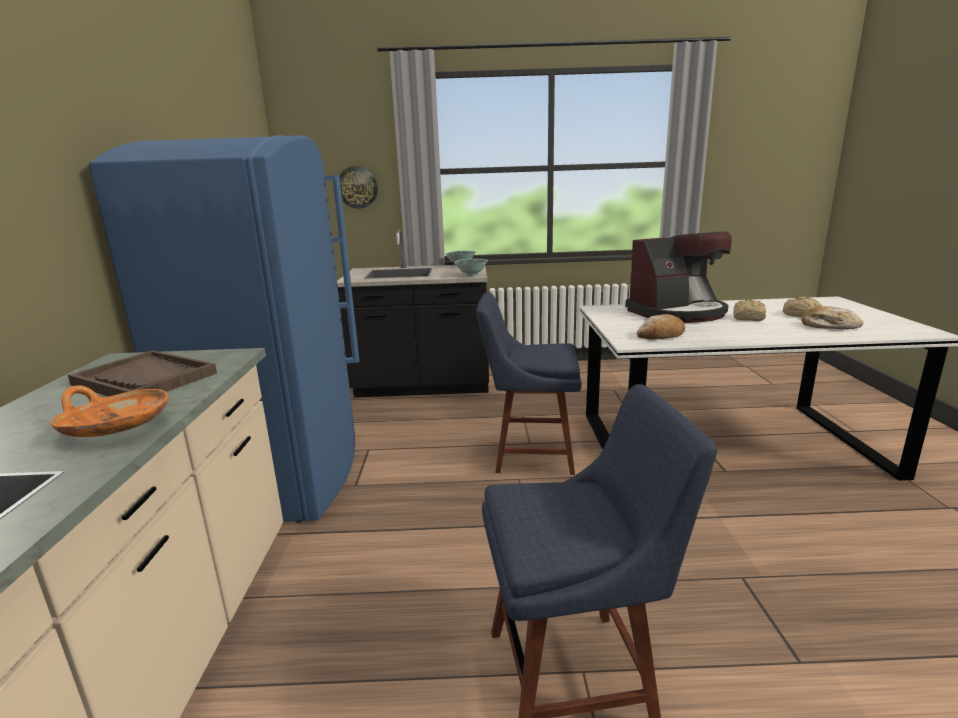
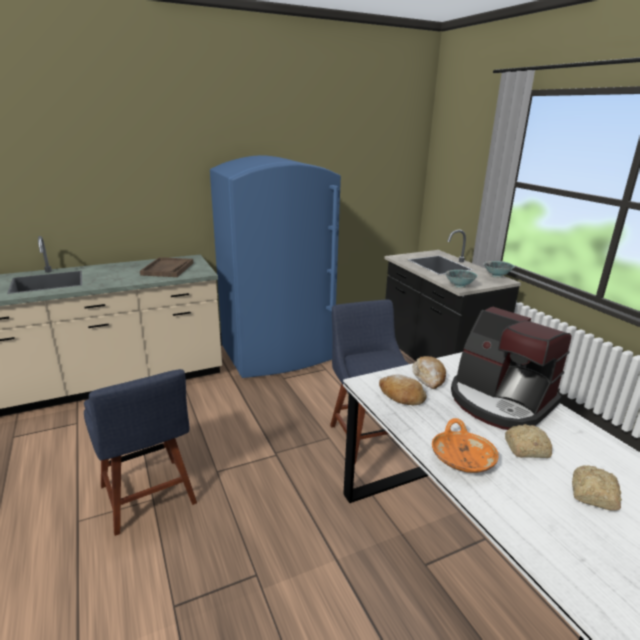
camera: 65 degrees right, 5 degrees up
(115, 427) = (116, 280): orange bowl -> orange bowl (462, 459)
(357, 187) = (466, 186): wall clock -> none
(829, 326) = (550, 514): bread -> bread (429, 377)

